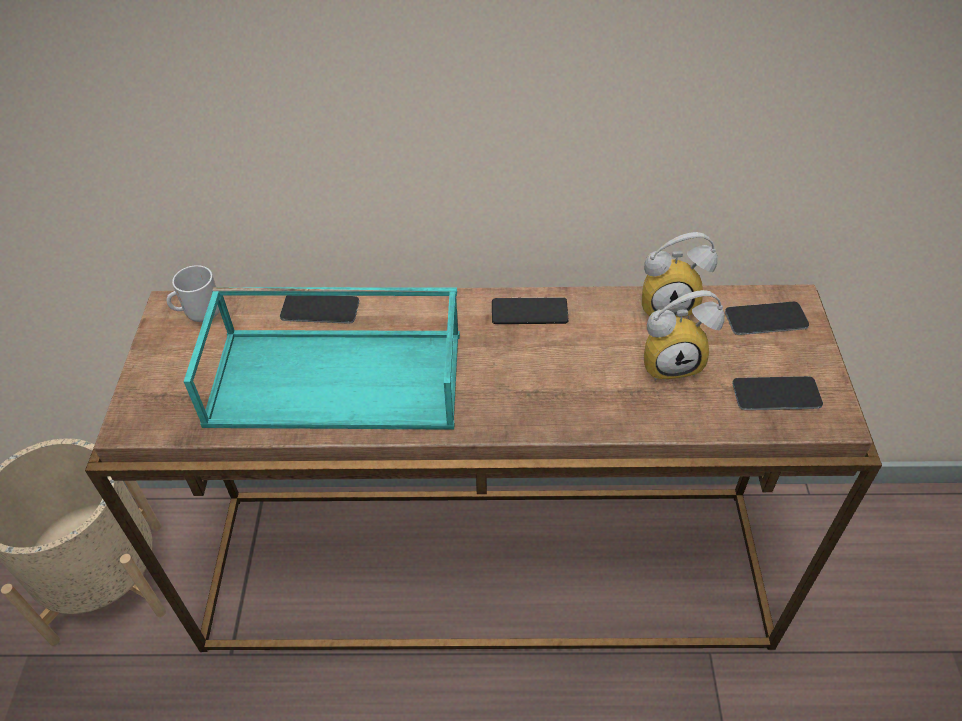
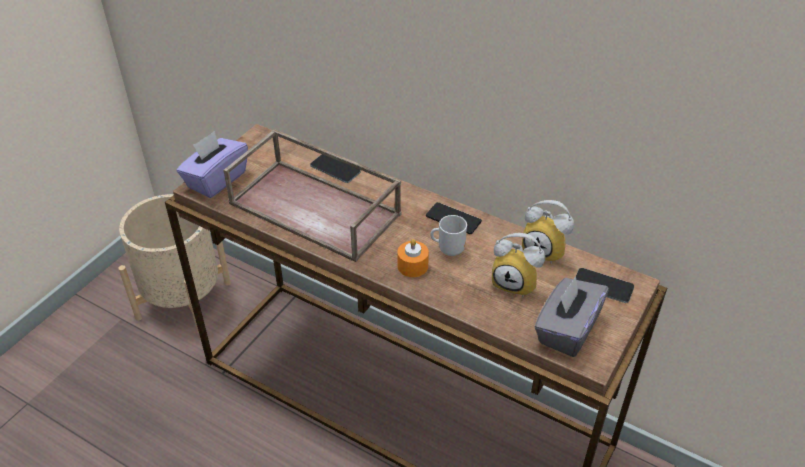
camera: 30 degrees right, 5 degrees down
(153, 400) = (216, 180): none -> purple tissue box
(202, 314) = (272, 146): mug -> mug (449, 249)
(339, 377) = (317, 208): turquoise tray -> brown tray
(531, 399) = (412, 266): none -> orange candle
(776, 394) = (566, 330): phone -> grey tissue box

